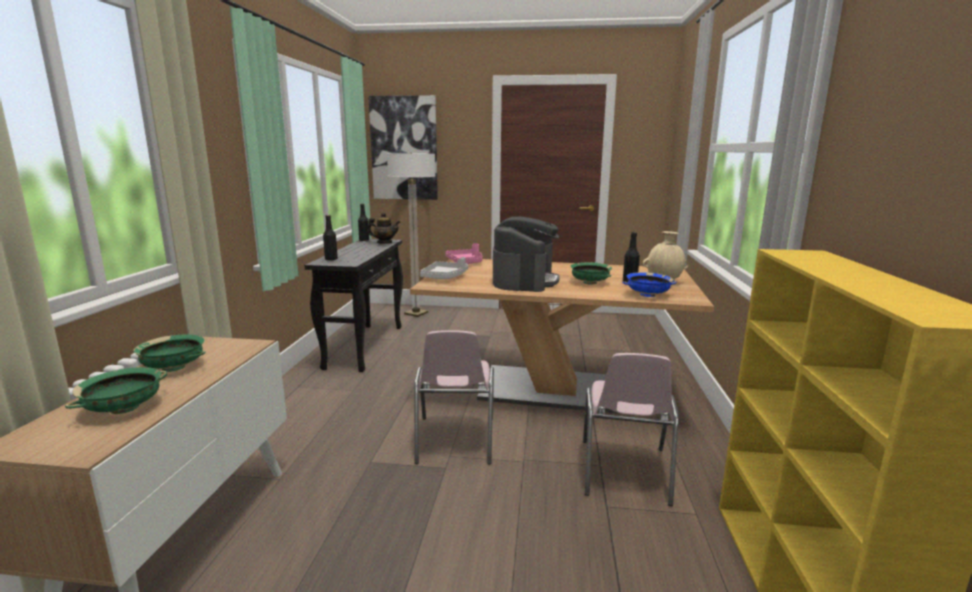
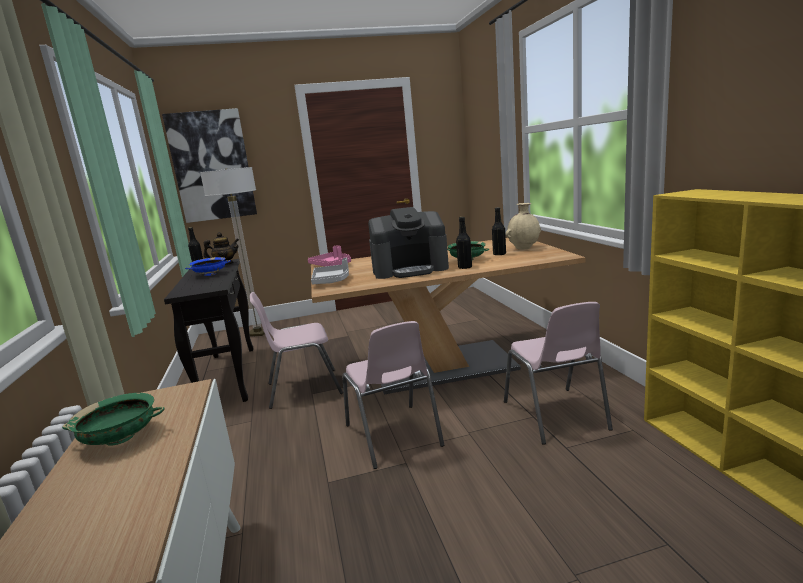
camera: 20 degrees left, 0 degrees up
(123, 408) = (111, 500): green bowl -> none
(331, 259) = (188, 288): black bottle -> black bottle (465, 267)
(413, 374) = (302, 388): none -> pink chair
(524, 281) = (410, 269): coffee machine -> coffee machine turned 90 degrees clockwise
(648, 295) = (526, 259): blue bowl -> blue bowl (210, 274)

